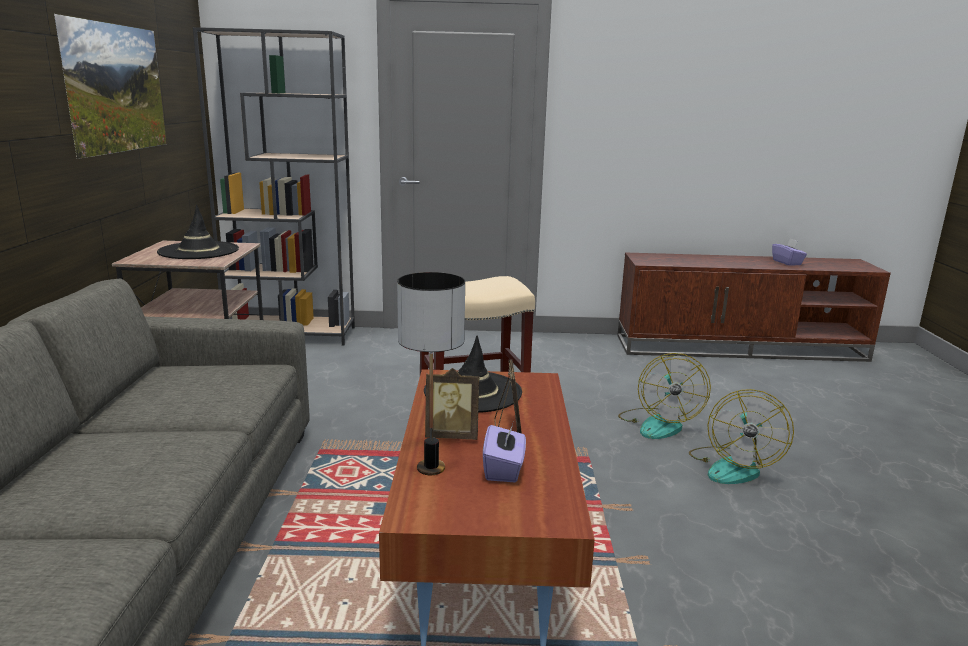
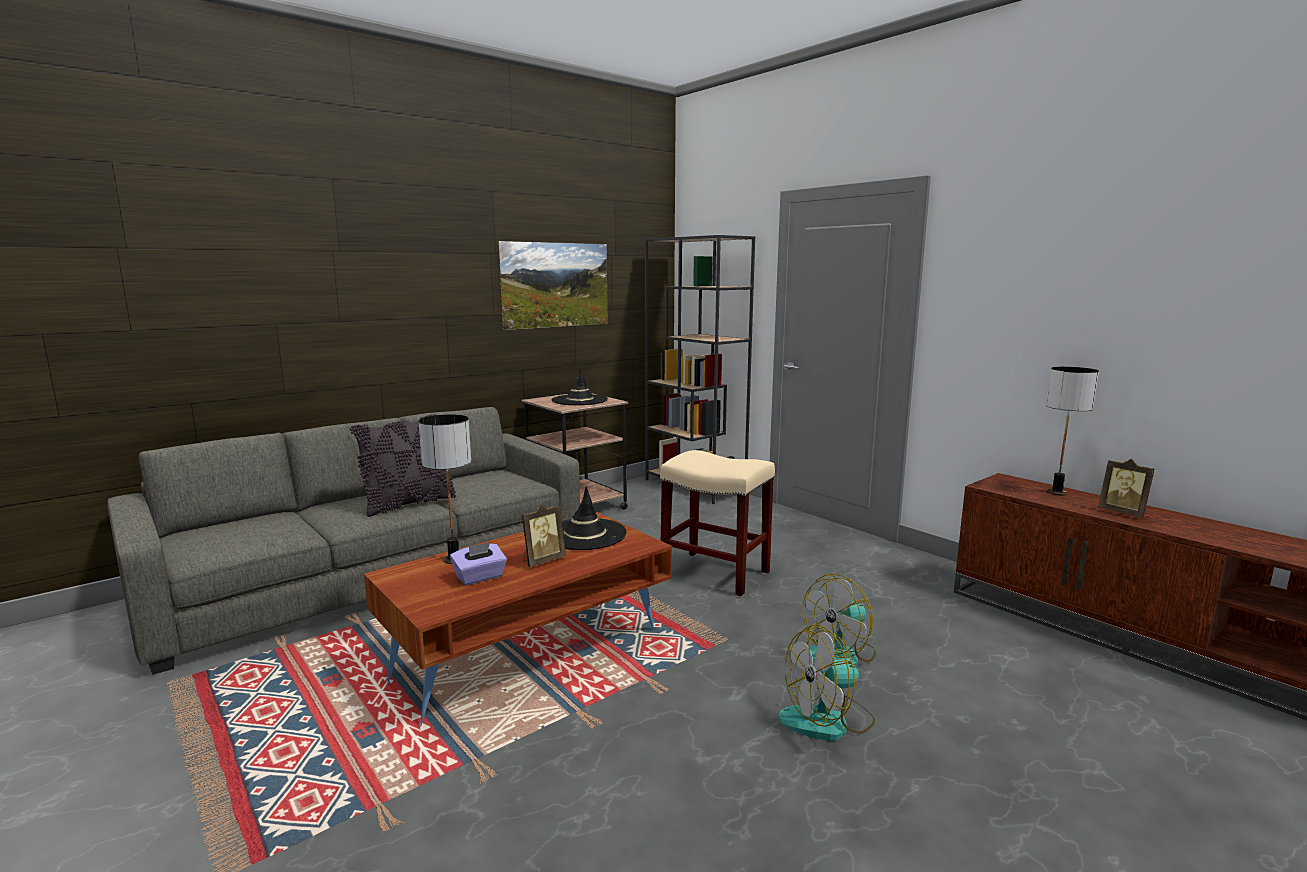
camera: 50 degrees right, 5 degrees down
(163, 444) = (408, 503): none -> black pillow
(452, 435) = (507, 550): picture frame -> picture frame (1123, 512)
(682, 258) = (1056, 492): none -> table lamp
(787, 262) = (1222, 533): purple tissue box -> none

